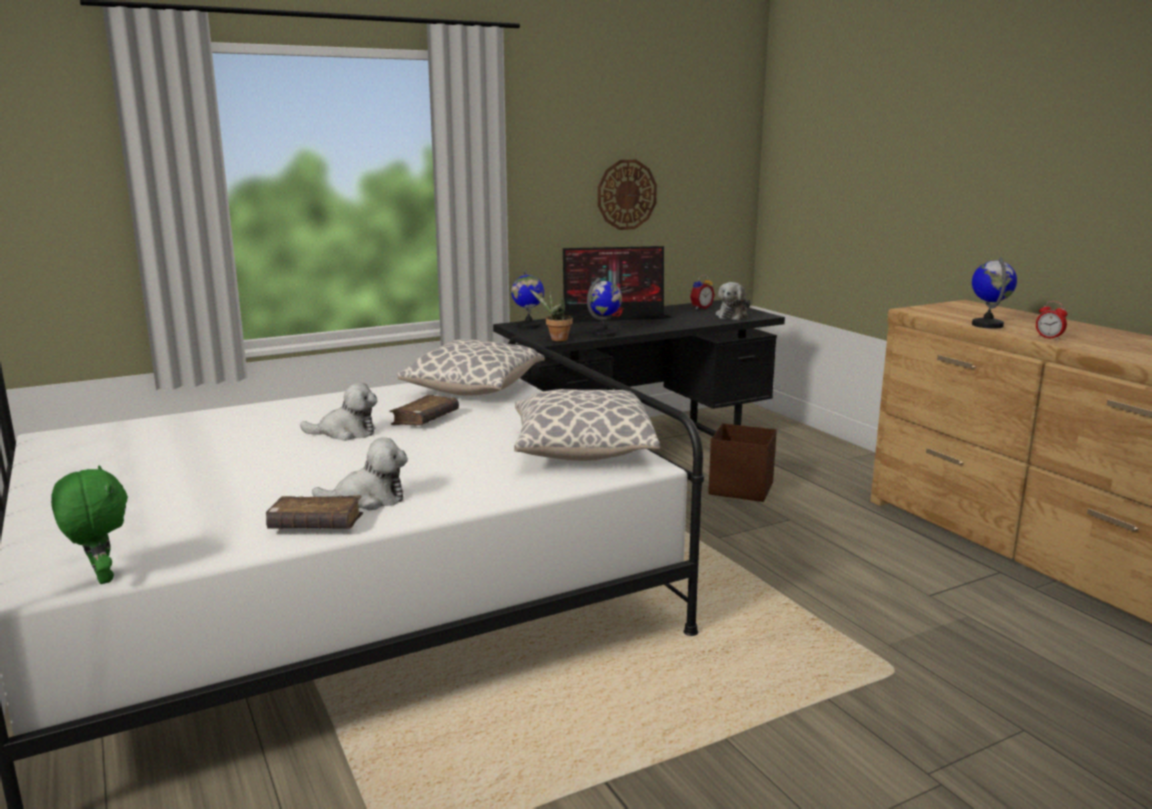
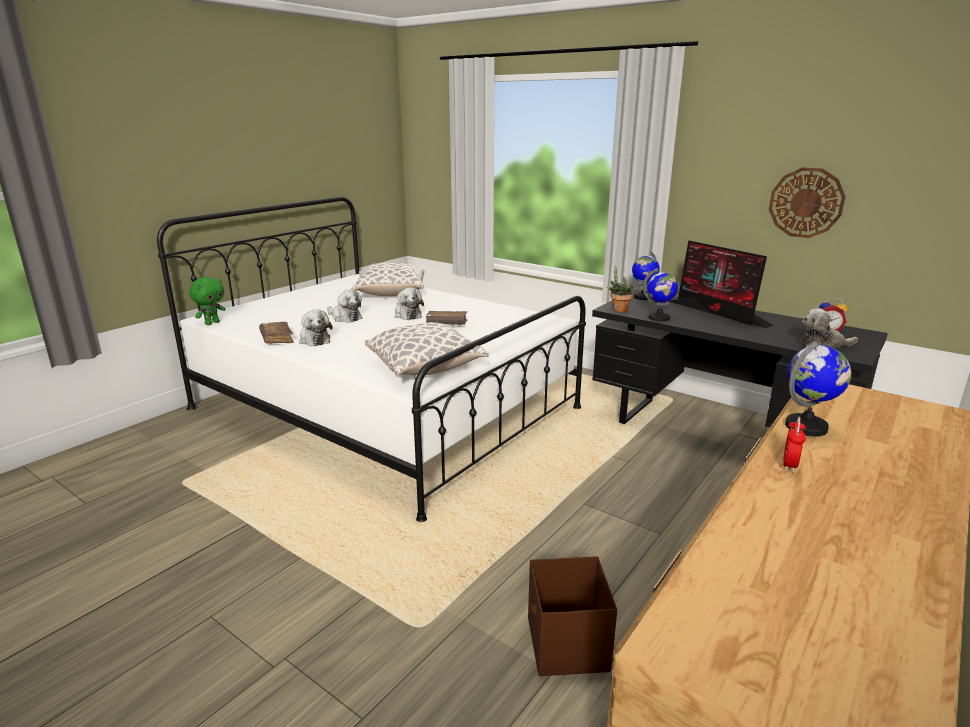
camera: 65 degrees right, 5 degrees up
(286, 469) = (345, 318): none -> plush toy
(474, 390) = (517, 321): pillow -> pillow (390, 293)
(742, 489) = (696, 497): brown storage box -> brown storage box (566, 646)

